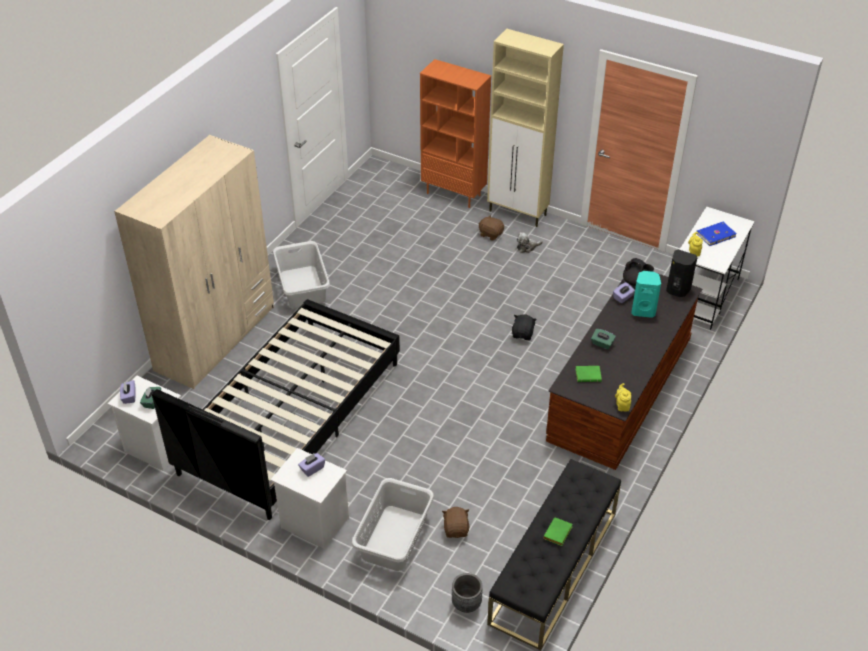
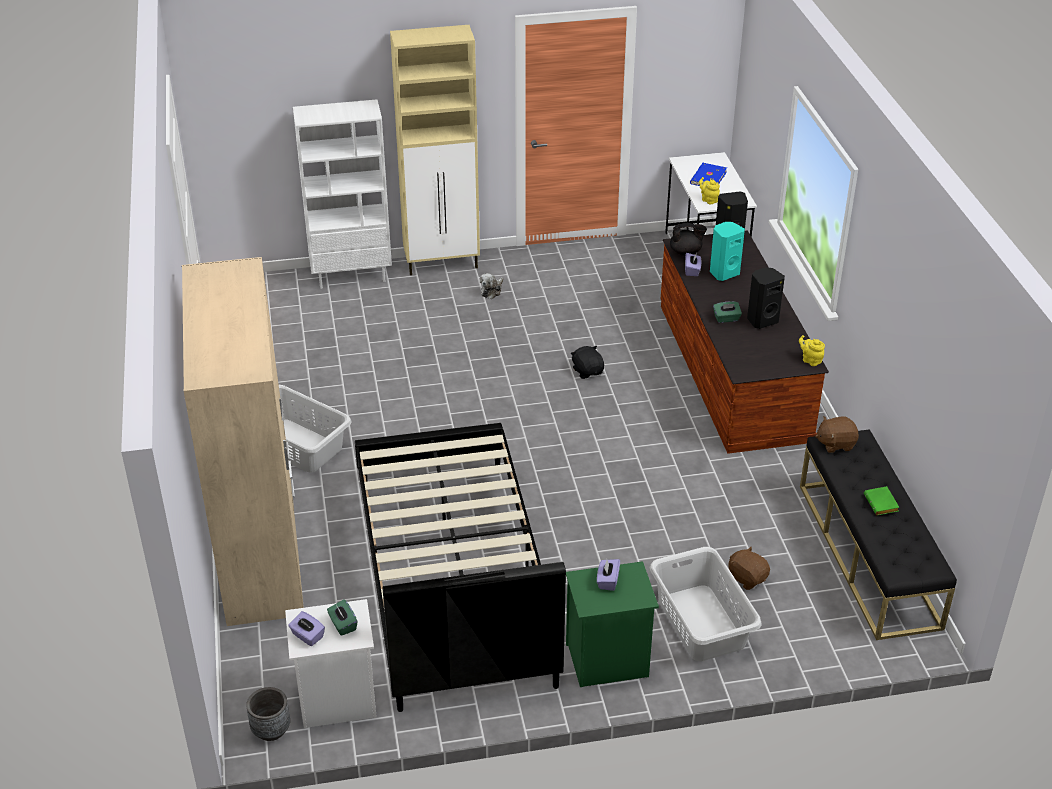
camera: 40 degrees left, 5 degrees down
(313, 523) = (606, 661): white nightstand -> green nightstand
(454, 194) = (352, 276): orange bookcase -> white bookcase
(466, 603) = (837, 635): grey planter -> grey planter (271, 730)
(491, 234) = (439, 296): brown plush toy -> brown plush toy (835, 444)
(588, 375) = (750, 351): green book -> none
(625, 358) = (762, 320): none -> black speaker

